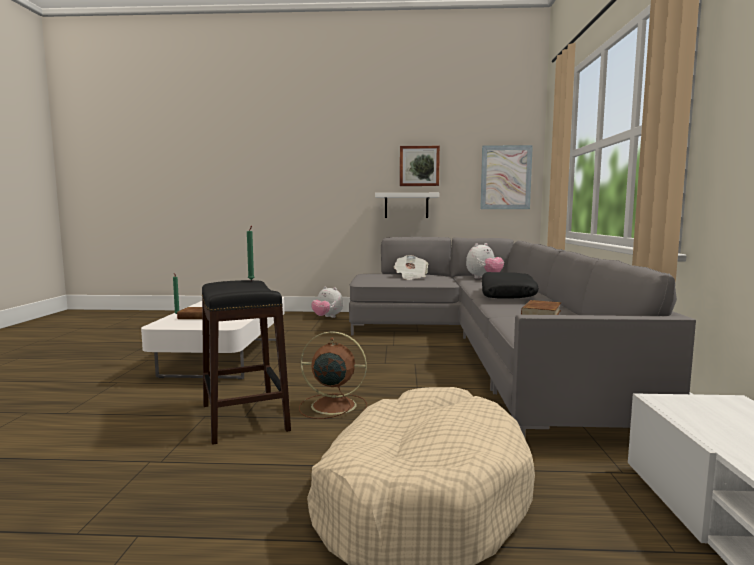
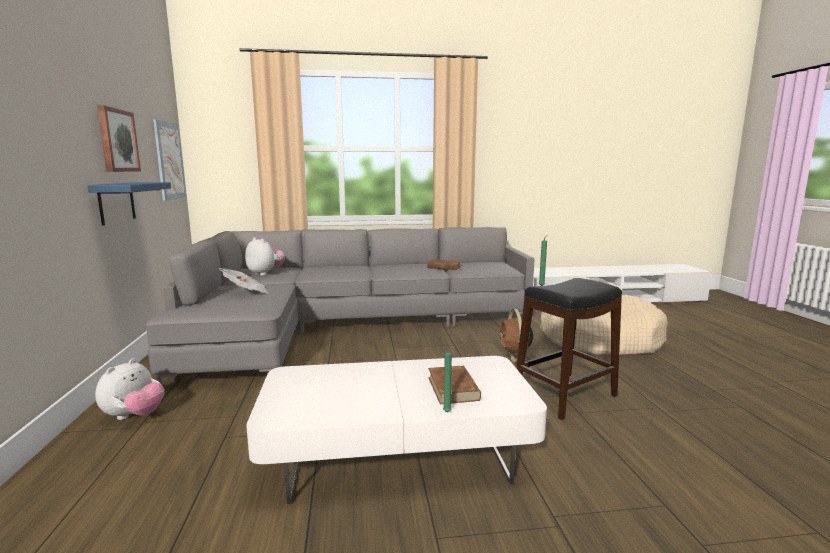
camera: 100 degrees left, 5 degrees up
(406, 205) = (116, 202): white shelf -> blue shelf
(508, 295) = (374, 270): black pillow -> none

